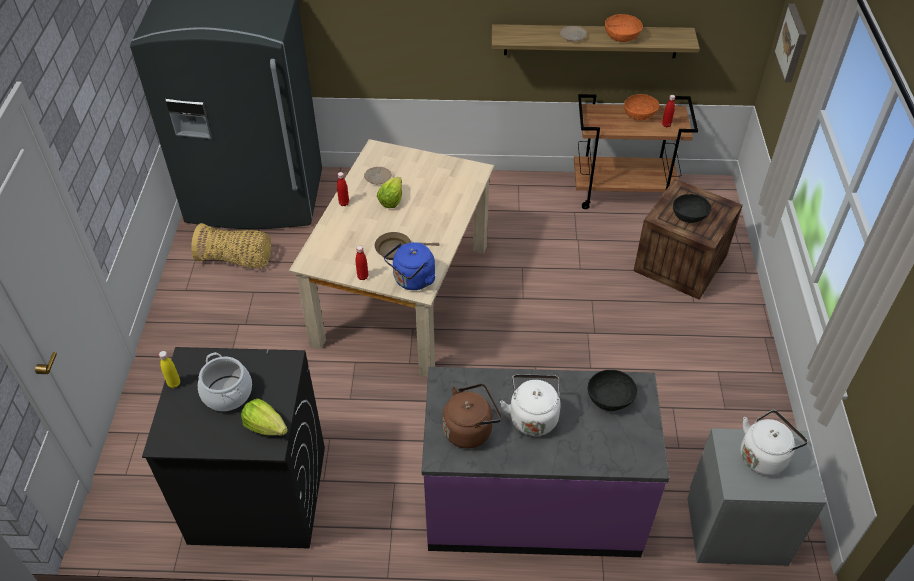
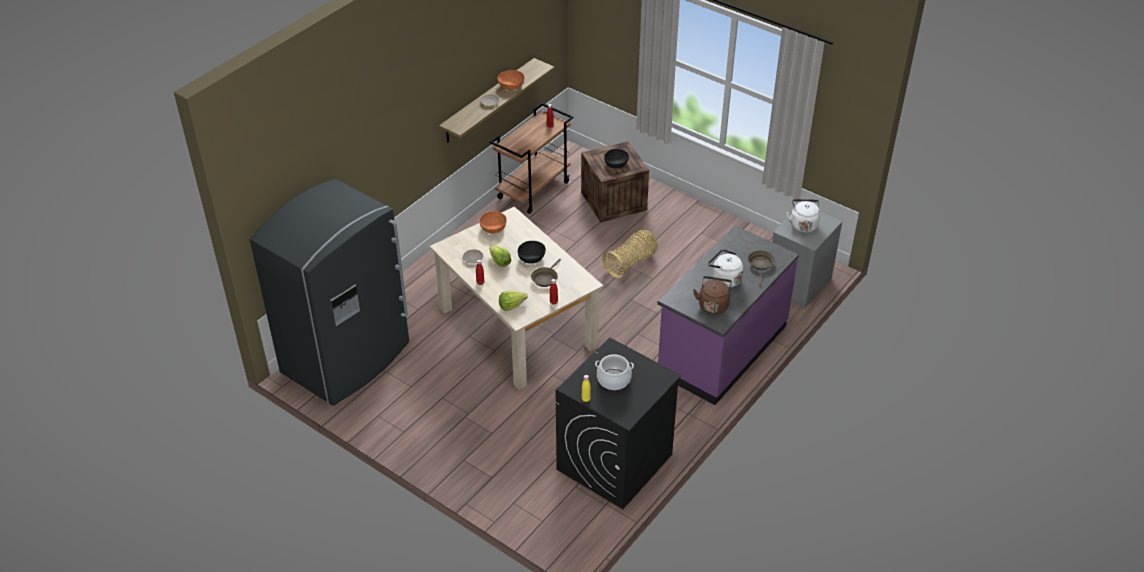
camera: 55 degrees left, 5 degrees down
(237, 260) = (401, 394): basket -> basket (631, 263)
(265, 426) = (651, 373): lettuce -> lettuce (511, 305)
(412, 280) = (577, 283): blue kettle -> none
(600, 443) = (760, 265): none -> brown frying pan
(610, 398) = (737, 248): black bowl -> black bowl (531, 258)
(639, 114) = (529, 130): orange bowl -> orange bowl (493, 228)
(793, 43) = (600, 33): picture -> none

